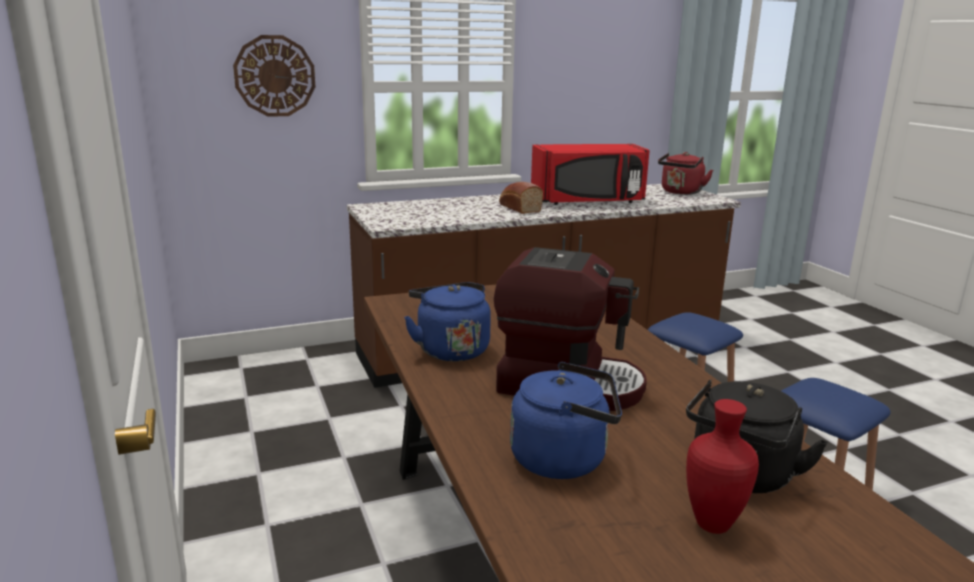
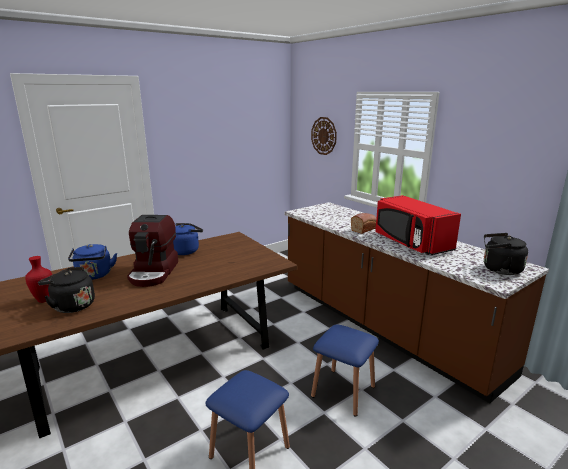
camera: 75 degrees right, 0 degrees up
(680, 192) = (499, 269): red kettle -> black kettle

